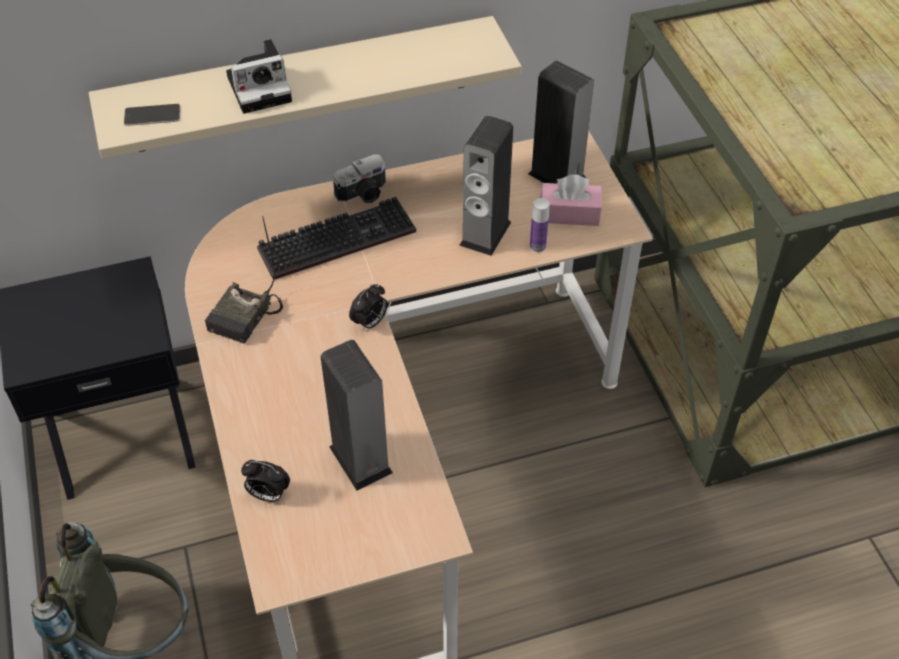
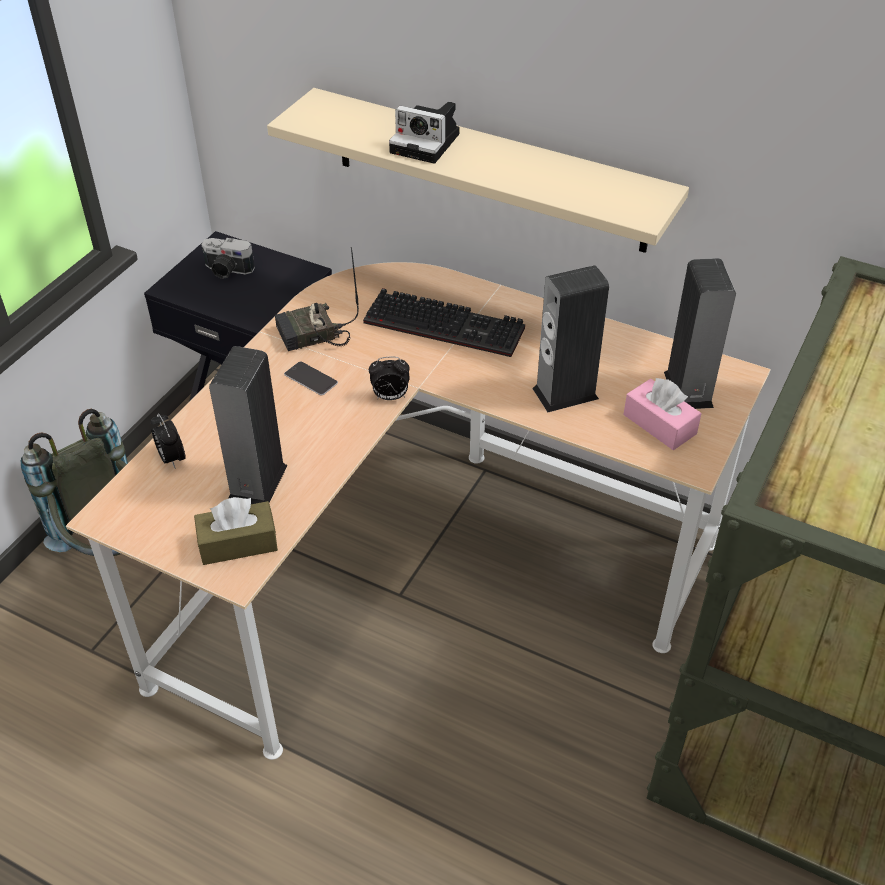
camera: 45 degrees right, 5 degrees down
(152, 115) = (329, 122): phone -> phone (311, 378)
(363, 194) = (507, 306): camera -> camera (227, 271)
(407, 513) = (238, 543): none -> brown tissue box
(537, 246) = (596, 431): bottle -> none

